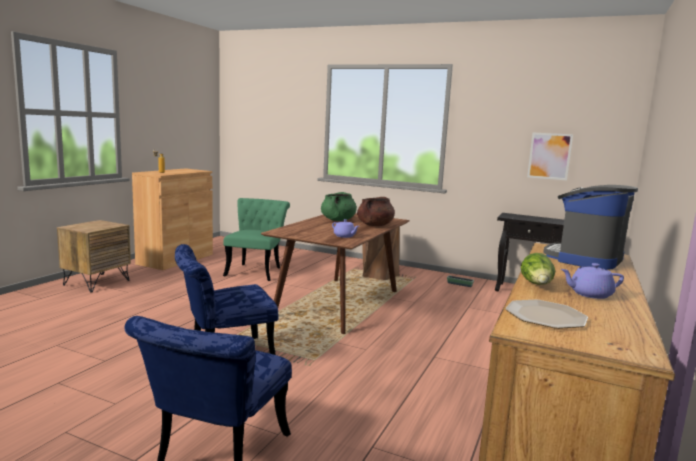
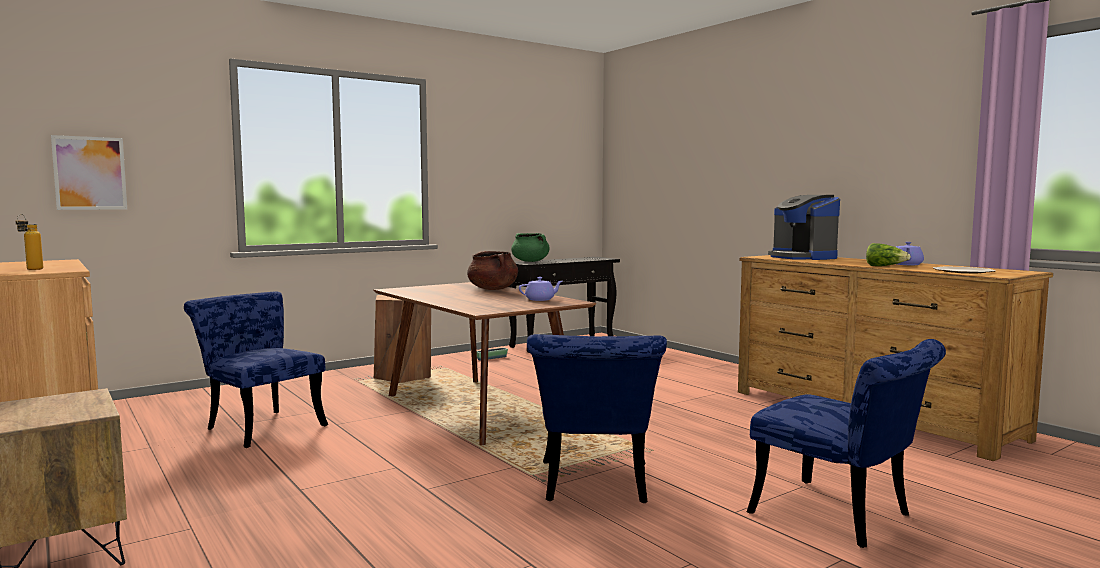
camera: 60 degrees left, 5 degrees down
(256, 271) = (260, 426): green chair -> blue chair
(338, 220) = (441, 293): green cooking pot -> green cooking pot (530, 261)
(549, 156) = (535, 192): picture -> picture (90, 173)

